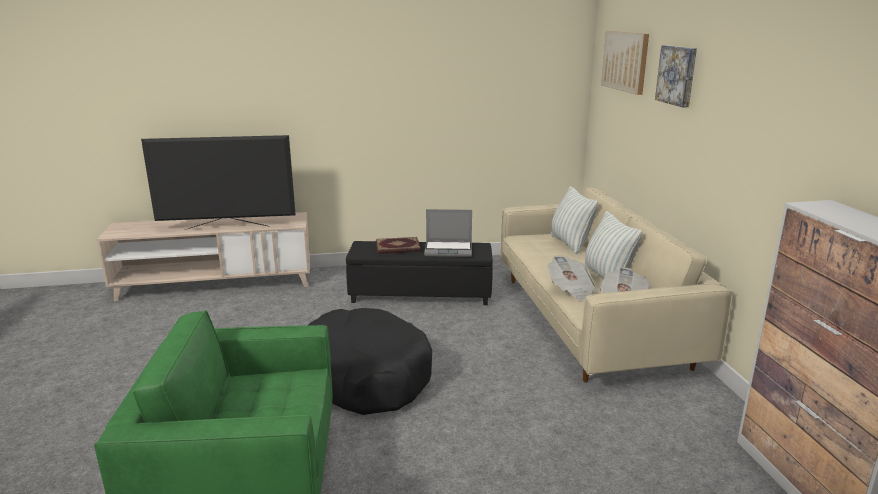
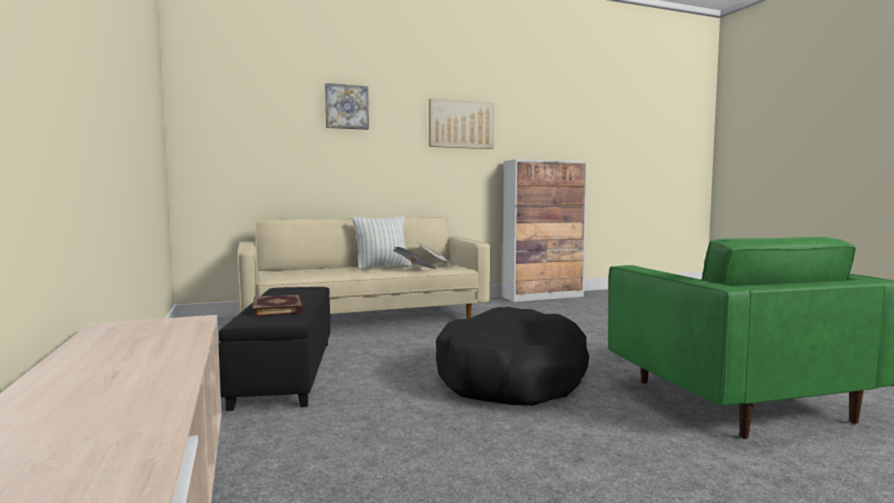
camera: 100 degrees left, 15 degrees down
(227, 227) = (166, 363): television -> none
(449, 250) = (295, 294): laptop -> none
(570, 244) = (295, 271): pillow -> none
(625, 61) = (251, 97): picture -> picture (461, 124)

